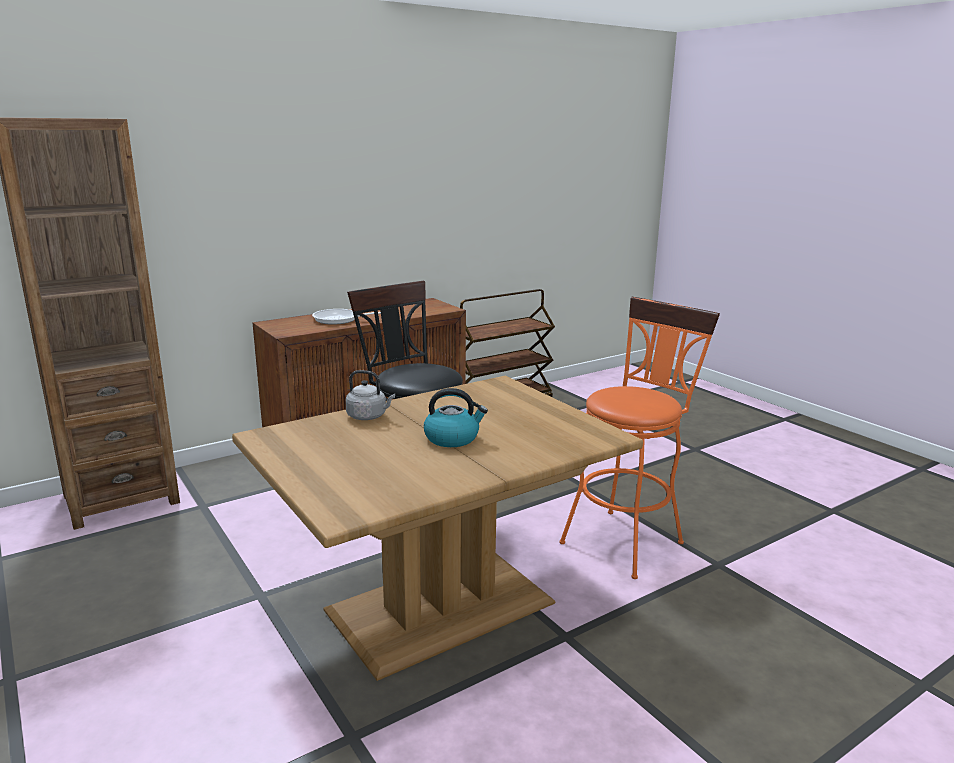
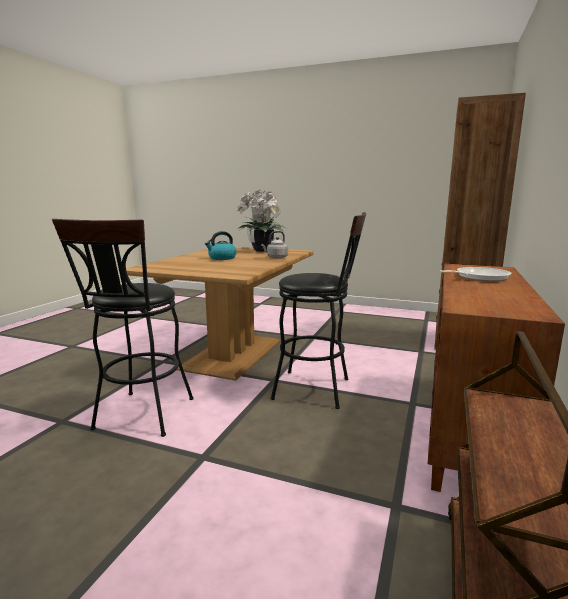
camera: 145 degrees right, 5 degrees down
(322, 455) = (262, 251): none -> potted plant
(627, 538) = (141, 417): orange stool -> black stool

